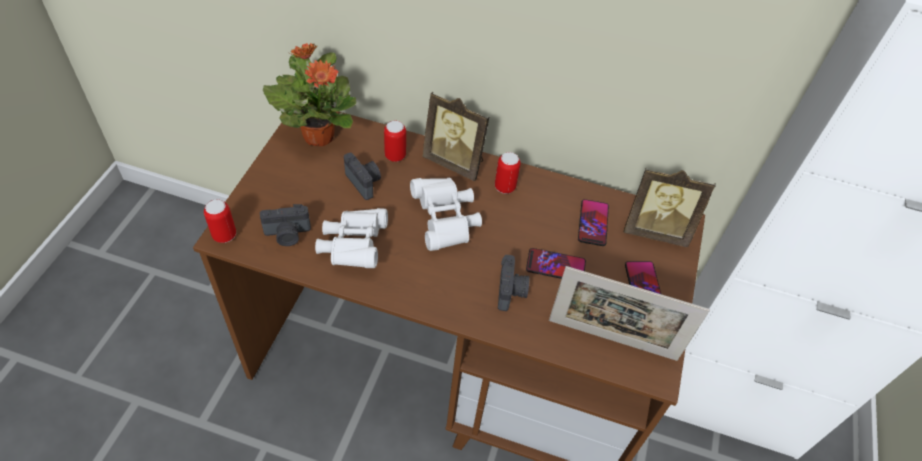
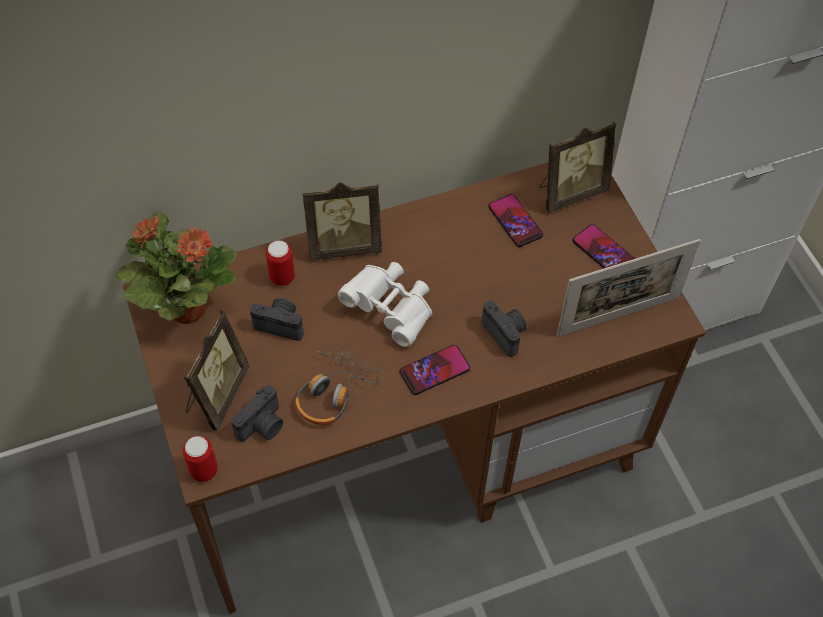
camera: 35 degrees left, 5 degrees up
(281, 196) = (216, 394): none -> picture frame
(353, 246) = (334, 392): white binoculars -> headphones
(505, 187) = (411, 239): can -> none
(555, 266) = (520, 283): phone -> phone (434, 370)

